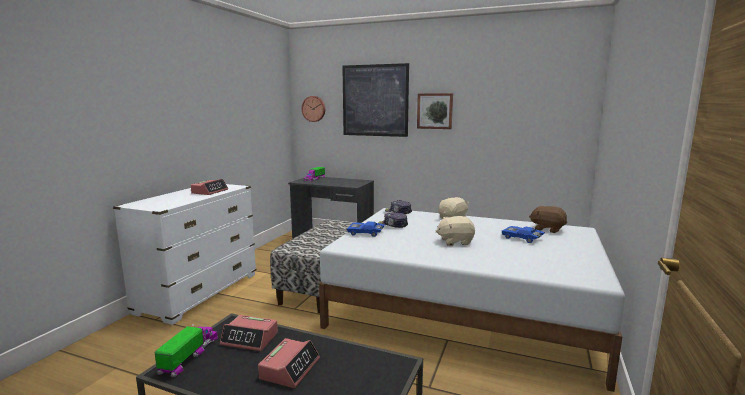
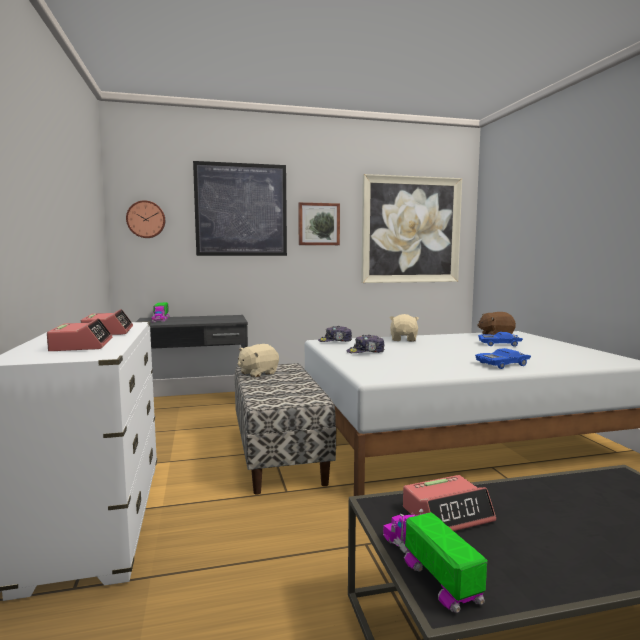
camera: 35 degrees left, 5 degrees down
(290, 369) = (565, 524): alarm clock -> alarm clock (82, 345)
(366, 233) = (360, 362): blue toy car -> blue toy car (502, 364)
(455, 241) = (461, 355): beige plush toy -> beige plush toy (258, 373)
(523, 116) = (411, 230): none -> picture

